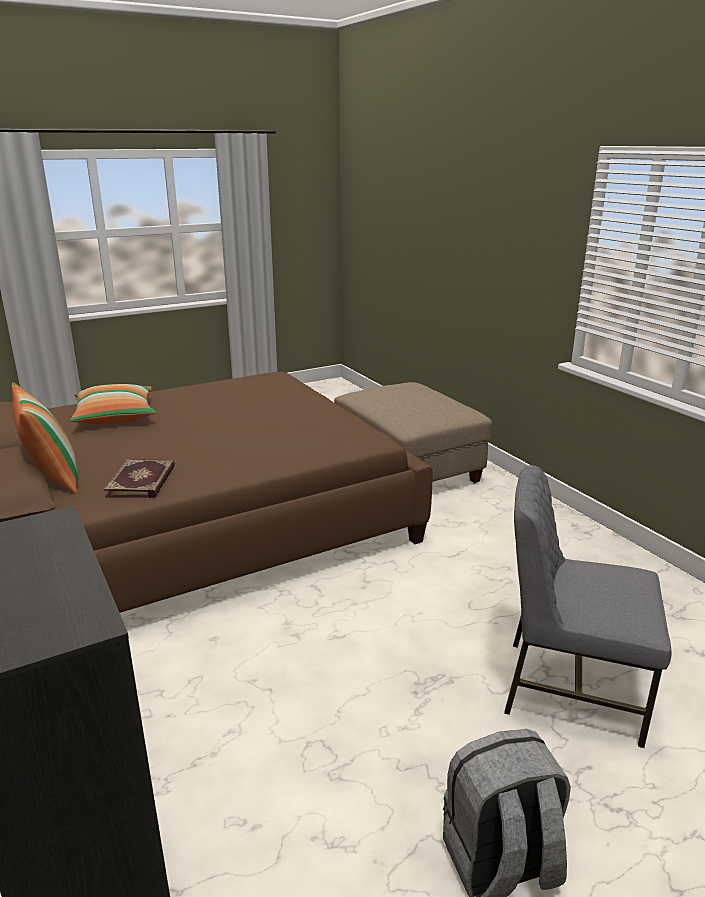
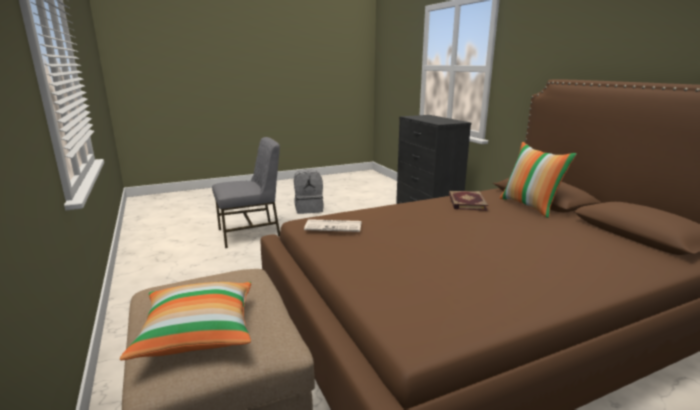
camera: 175 degrees left, 5 degrees down
(115, 417) = (568, 255): pillow -> pillow (197, 332)
(336, 430) = (334, 226): none -> newspaper
(569, 688) = (250, 234): grey chair -> grey chair turned 45 degrees counterclockwise

